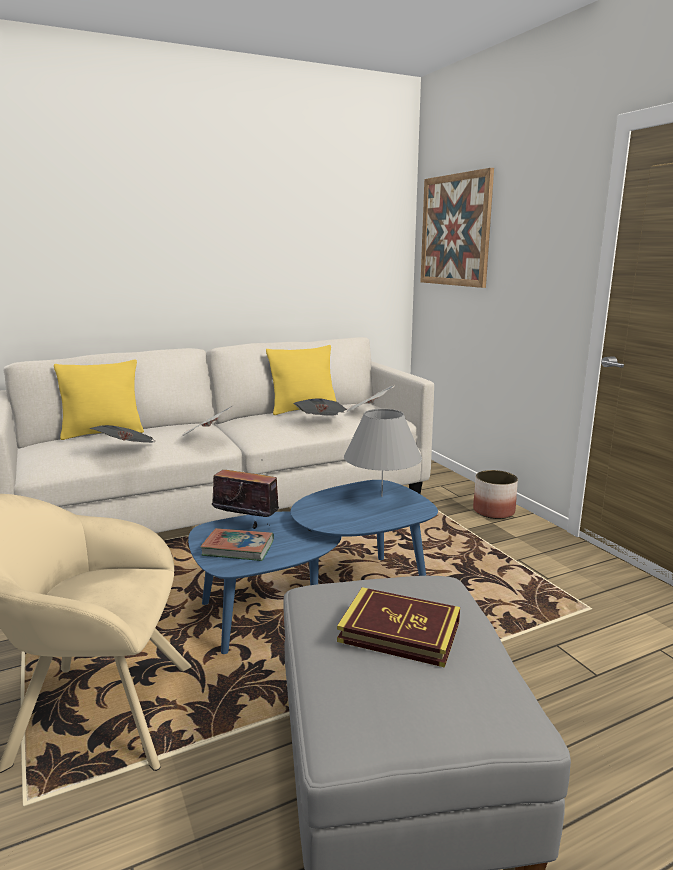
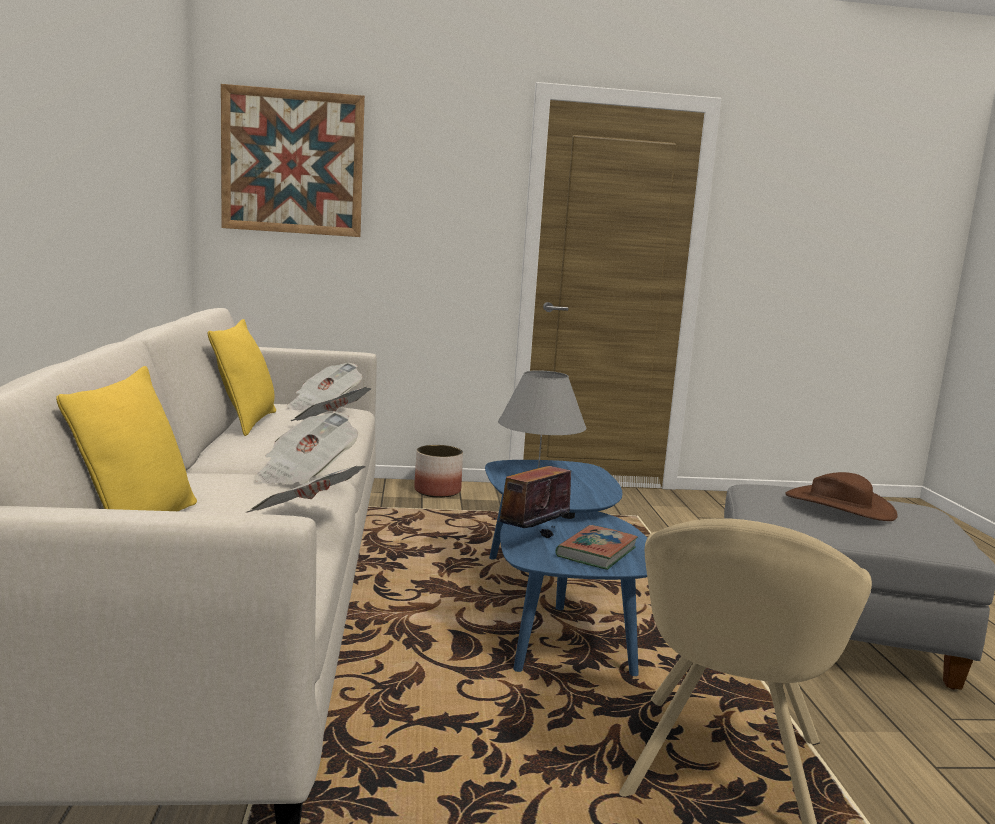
camera: 70 degrees left, 5 degrees down
(399, 632) = (839, 505): book -> brown hat

